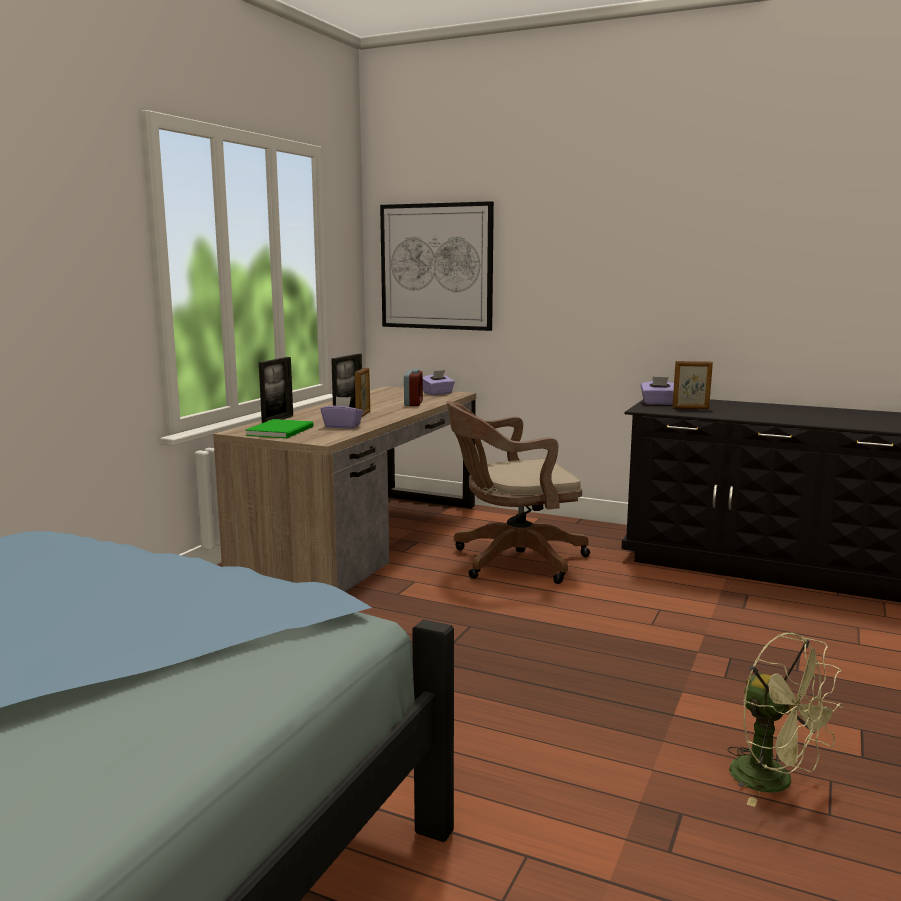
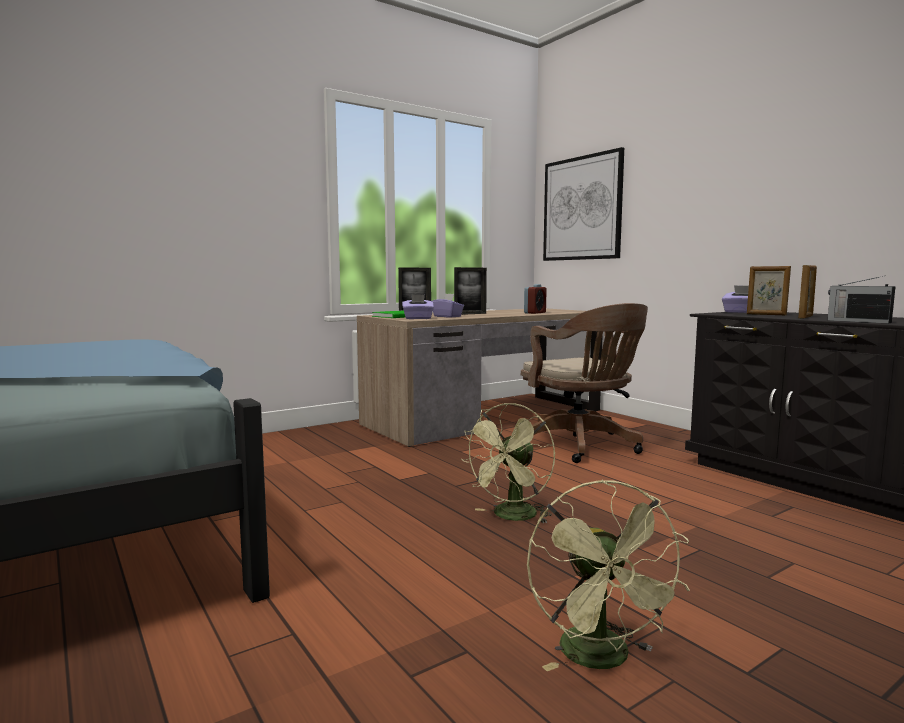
camera: 30 degrees right, 5 degrees down
(363, 415) = (479, 314): picture frame -> picture frame (805, 317)
(438, 393) = (570, 311): purple tissue box -> purple tissue box (418, 318)
(512, 561) = (581, 446): brown office chair -> brown office chair turned 135 degrees counterclockwise
(552, 666) = (511, 517): none -> green fan
(786, 421) = (857, 321): none -> radio

